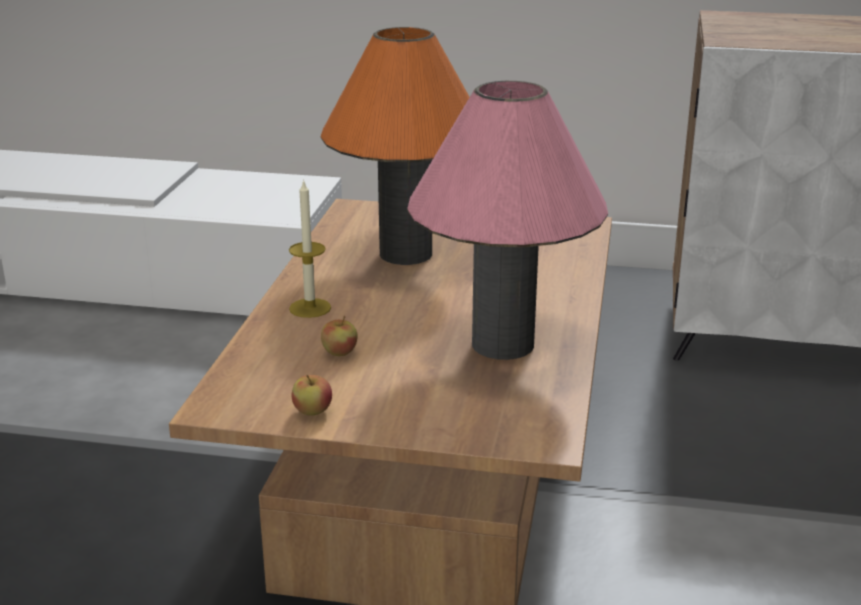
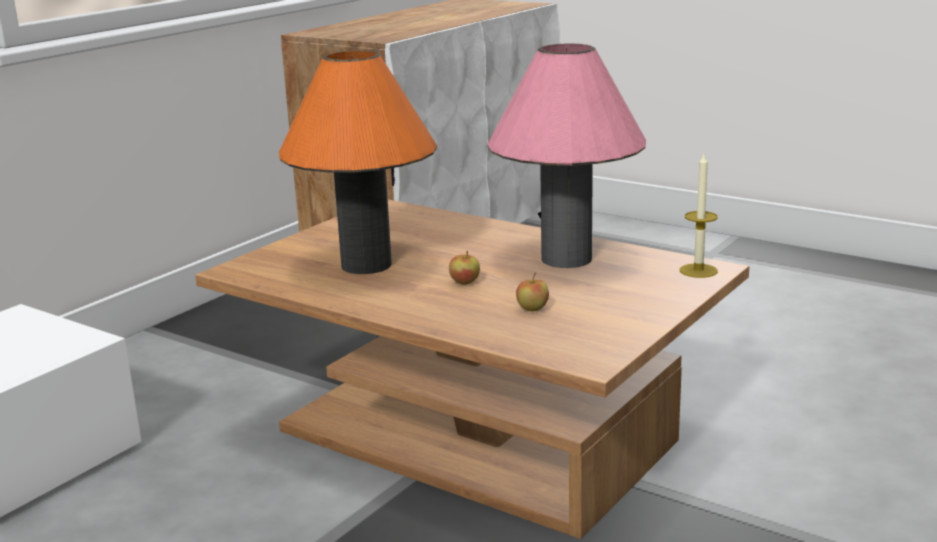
camera: 65 degrees left, 5 degrees down
(310, 308) = (436, 310): candle -> candle (698, 271)
(312, 411) = (625, 328): apple -> apple (465, 282)

